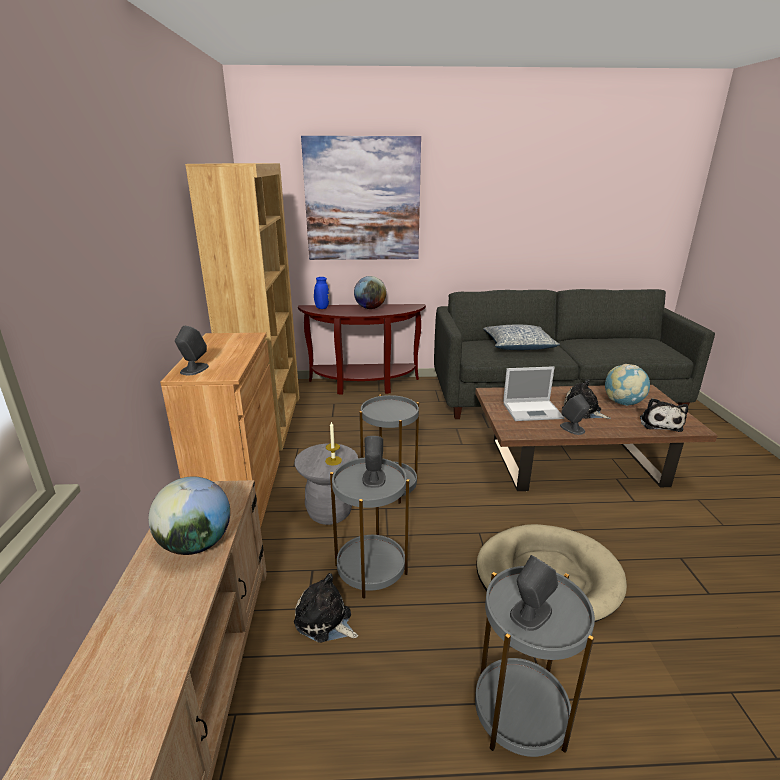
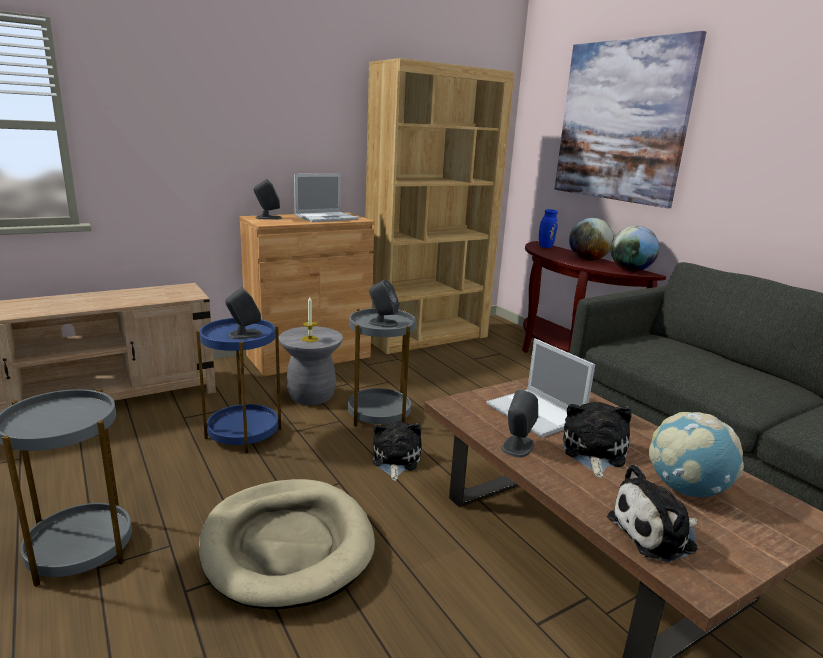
camera: 60 degrees right, 5 degrees down
(196, 544) = (121, 300): globe -> globe (630, 270)
(226, 345) = (327, 217): none -> laptop
(325, 621) = (171, 428): plush toy -> plush toy (395, 460)
(371, 569) = (243, 433): grey side table -> blue side table
(518, 346) = (710, 365): pillow -> none
(530, 613) = (53, 415): grey speaker -> grey speaker (382, 323)

